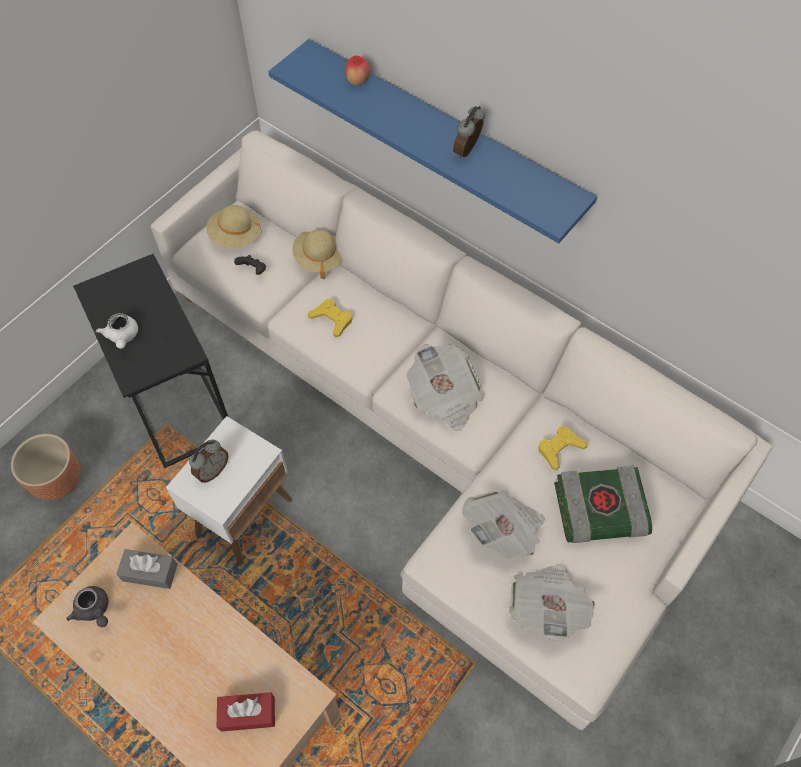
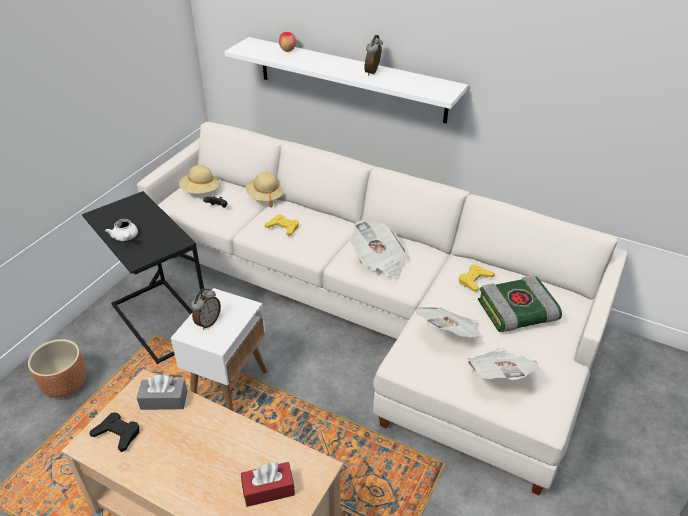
camera: 10 degrees left, 20 degrees down
(94, 610) = (117, 434): grey teapot -> black game controller
(442, 136) = (350, 79): blue shelf -> white shelf

